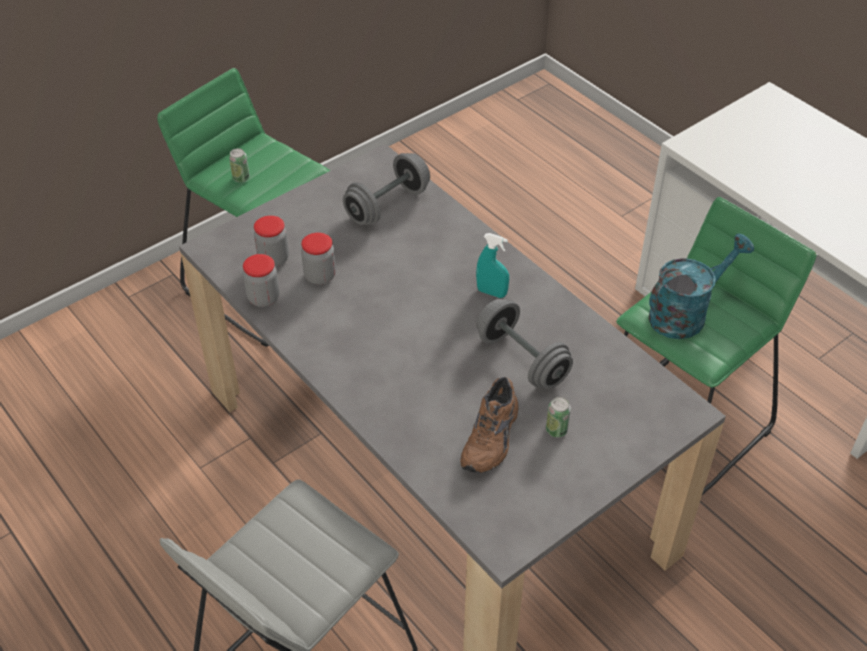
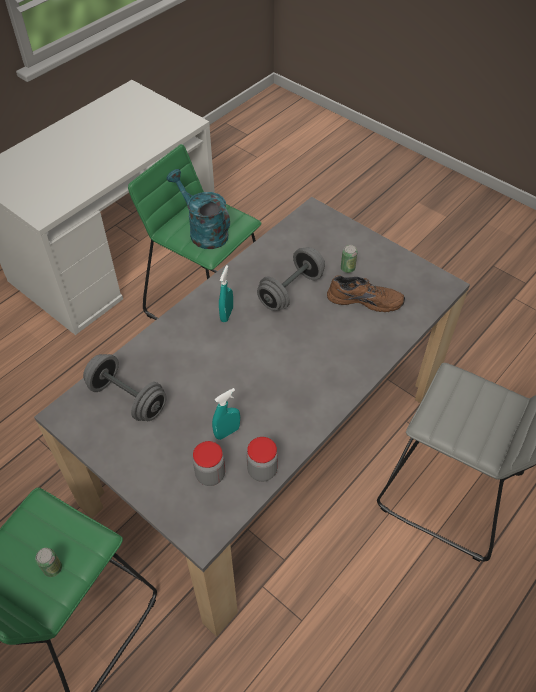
camera: 100 degrees left, 5 degrees up
(320, 276) = (227, 432): jar -> turquoise spray bottle

